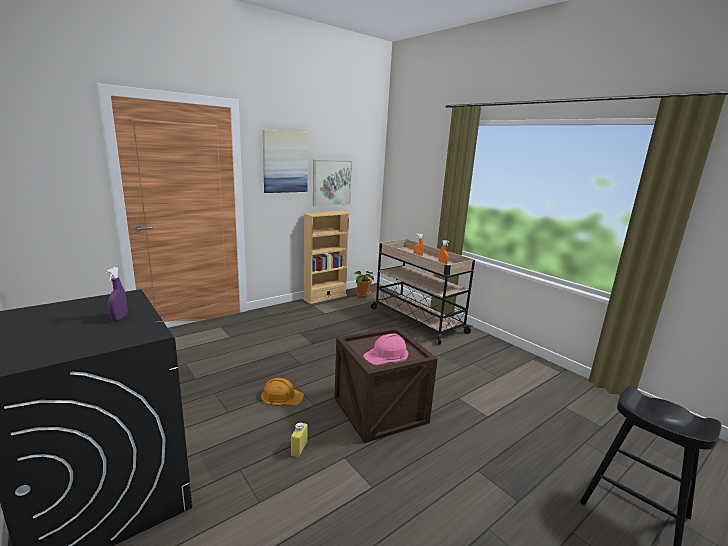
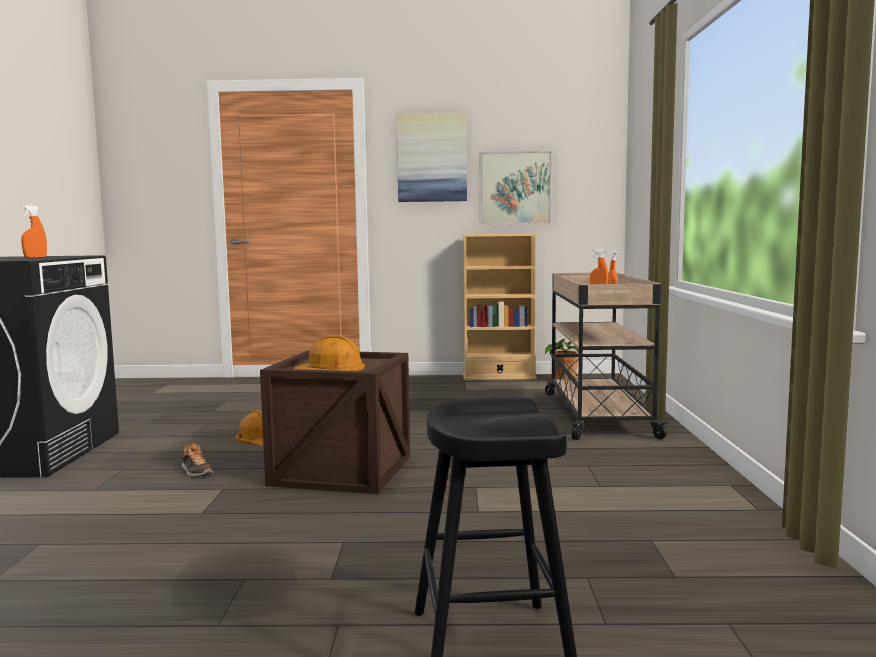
camera: 40 degrees right, 10 degrees down
(119, 318) = (35, 258): purple spray bottle -> orange spray bottle
(299, 449) = (196, 472): yellow bottle -> shoe
(387, 354) = (330, 368): pink hard hat -> orange hard hat

